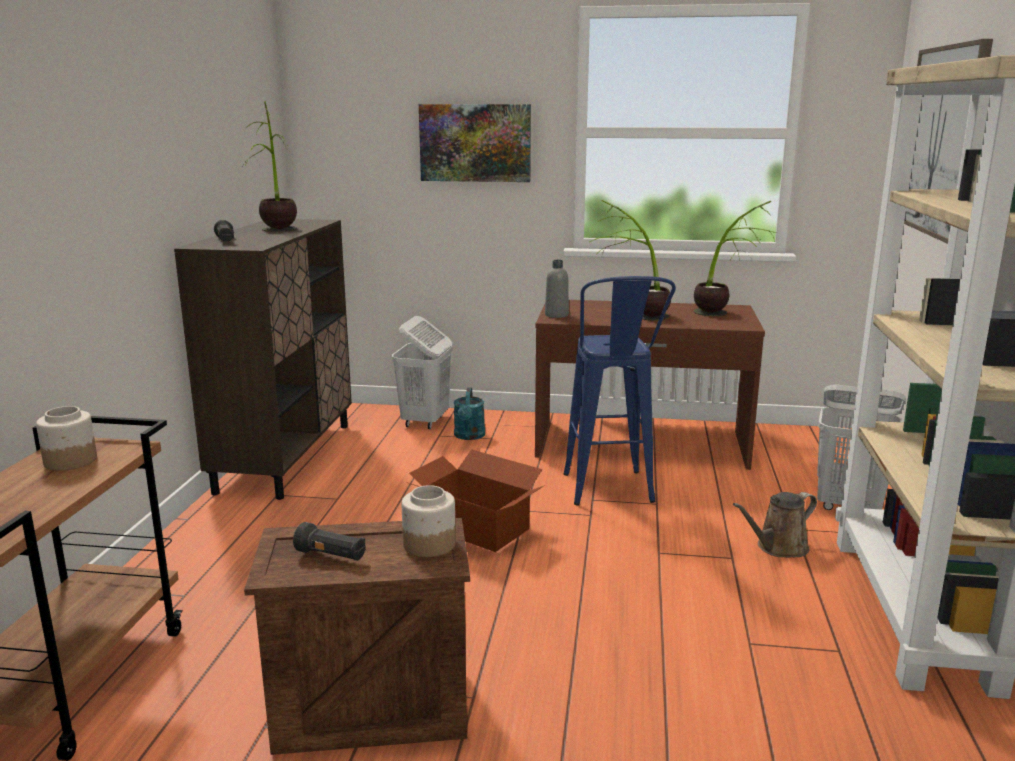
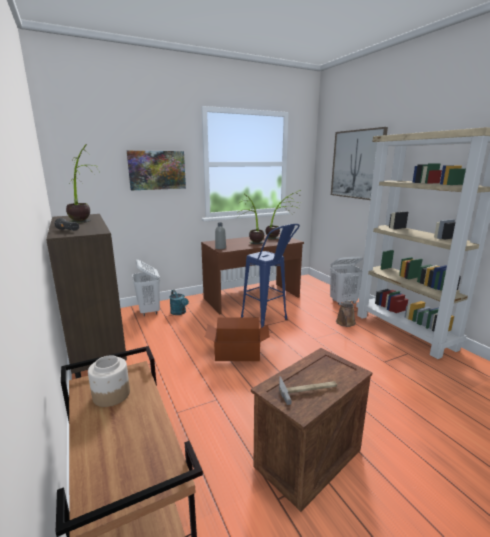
camera: 35 degrees left, 0 degrees up
(331, 556) = (308, 389): black flashlight -> hammer
(428, 544) = (333, 365): jar -> none

